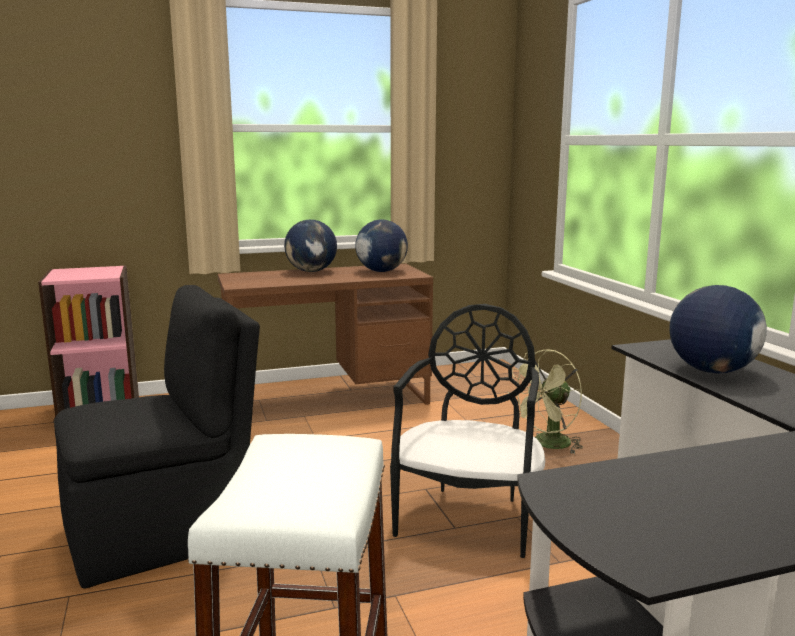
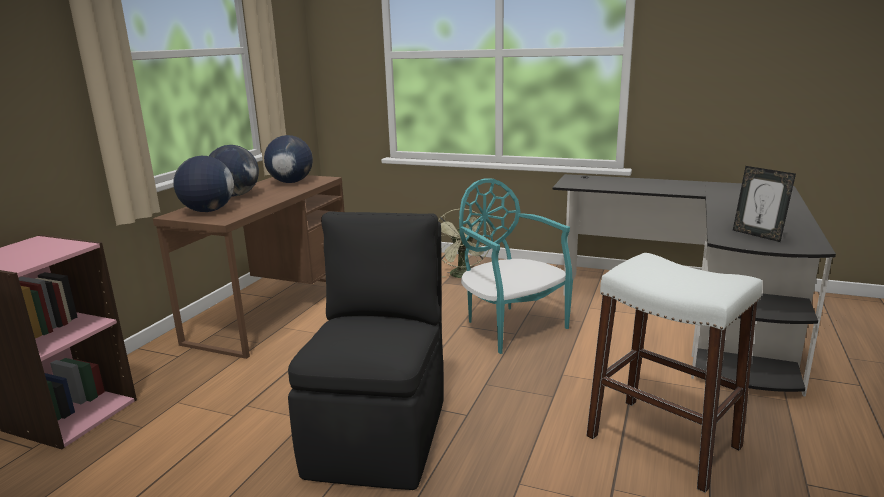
camera: 50 degrees left, 5 degrees up
(468, 518) = (511, 326): black chair -> turquoise chair
(634, 505) = (758, 235): none -> picture frame
(711, 371) = (619, 185): globe -> globe (208, 211)

